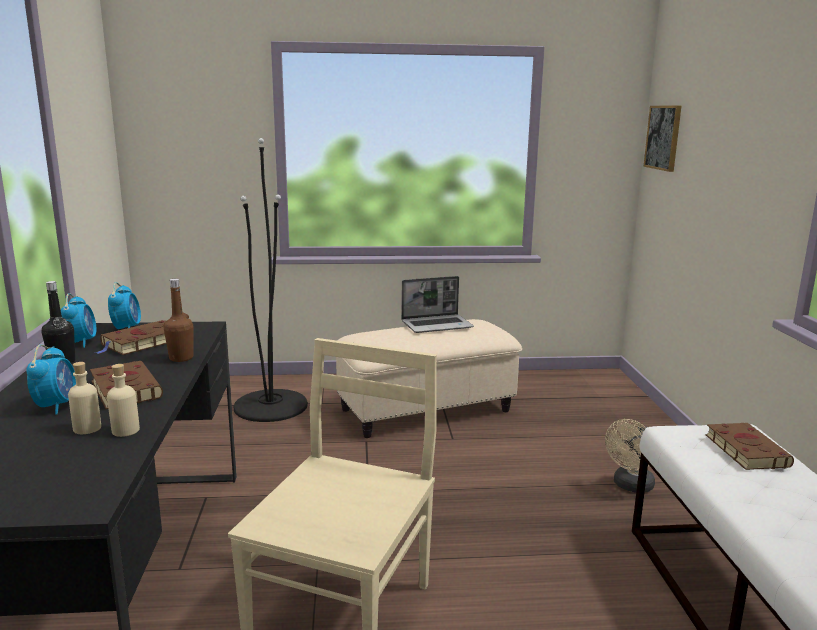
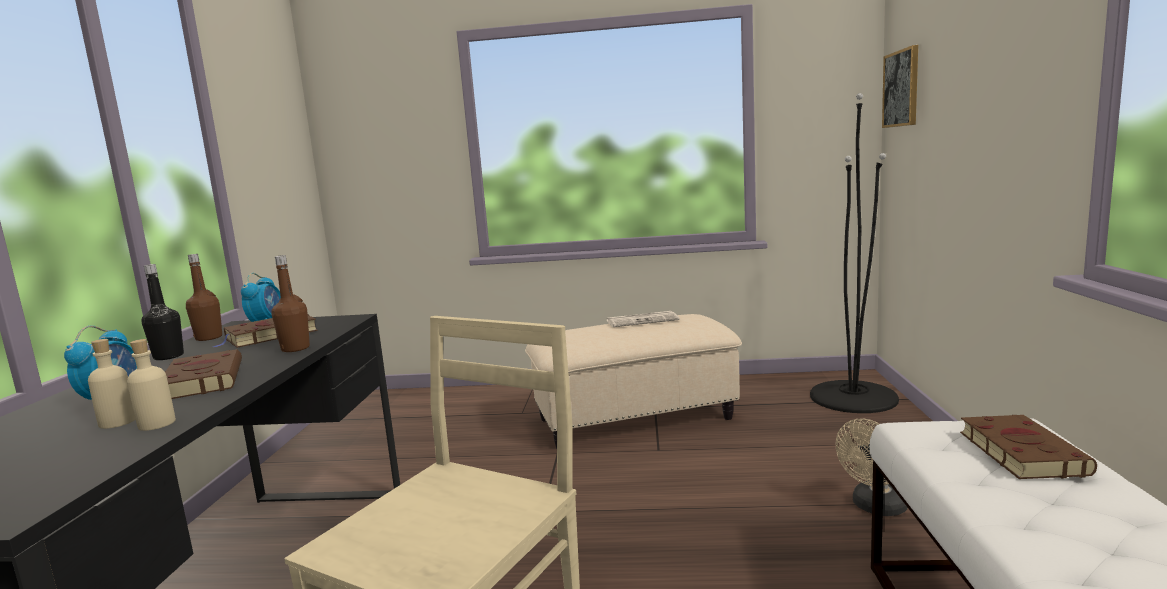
camera: 10 degrees right, 5 degrees down
(81, 342) = (209, 338): alarm clock -> brown bottle
(271, 406) = (466, 416): black floor lamp -> black floor lamp (853, 397)
(437, 325) = (643, 320): laptop -> newspaper

